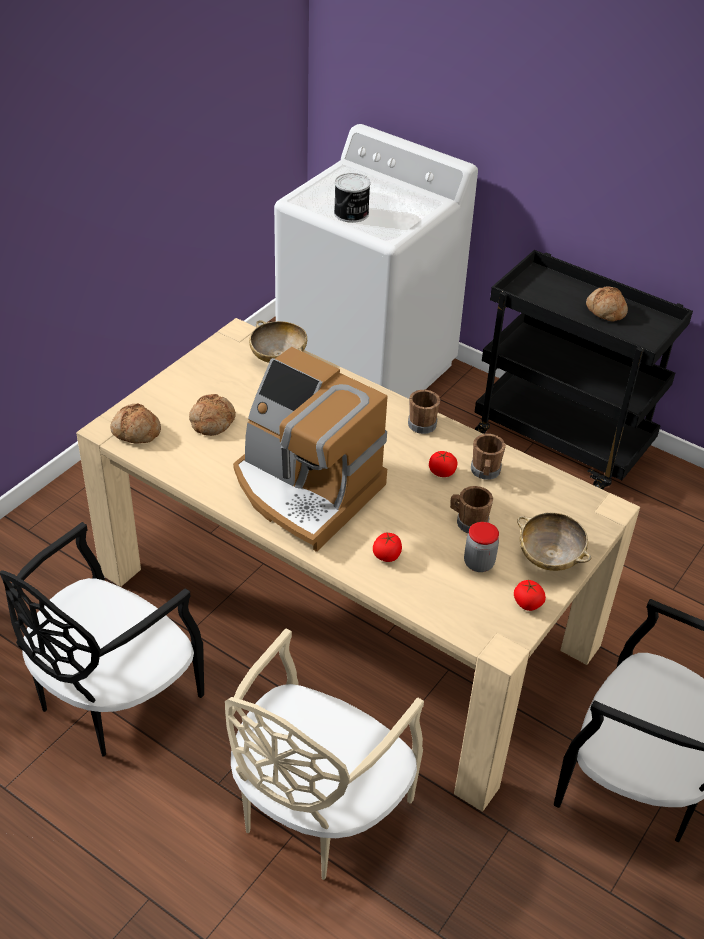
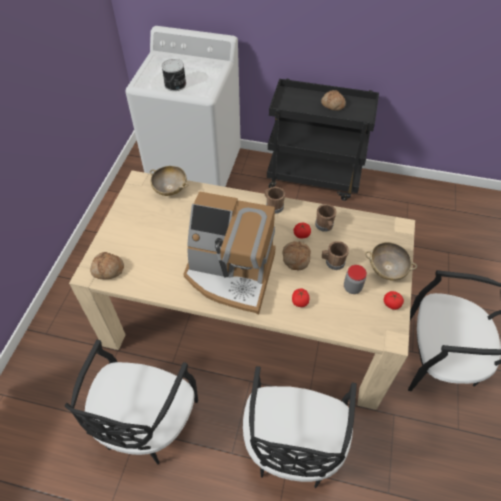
camera: 20 degrees left, 10 degrees up
(211, 421) = (151, 246): bread -> bread (295, 258)
(316, 810) = (292, 446): beige chair -> black chair

